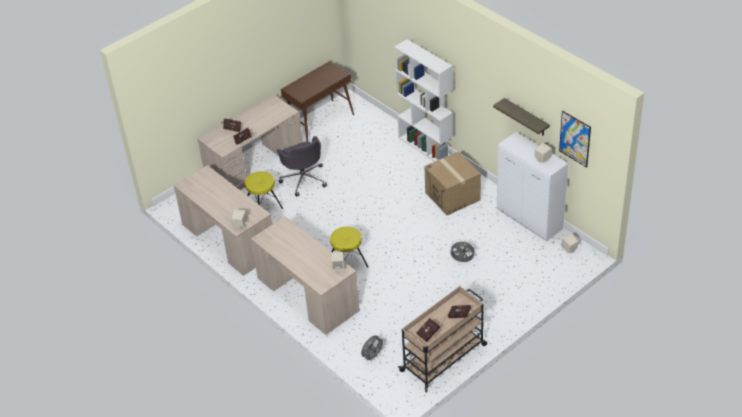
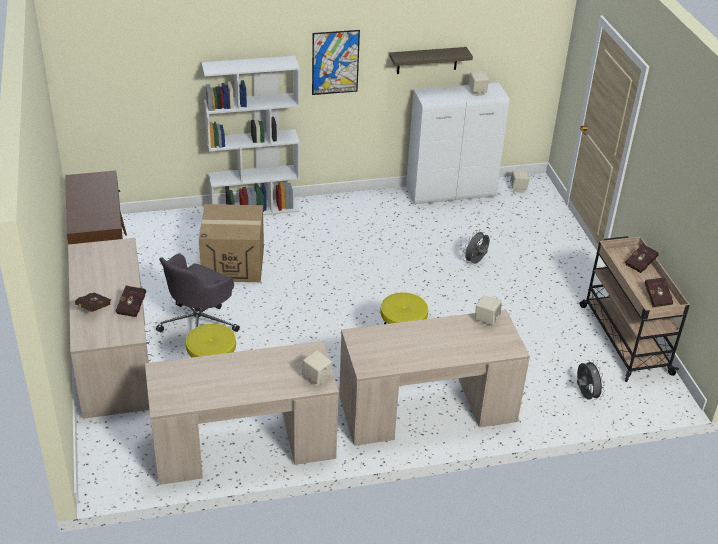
camera: 65 degrees left, 5 degrees down
(304, 179) = (199, 324): grey office chair -> grey office chair turned 120 degrees clockwise
(452, 196) = (361, 225): cardboard box -> cardboard box (233, 263)
(575, 139) = (506, 43): picture -> picture (335, 62)

